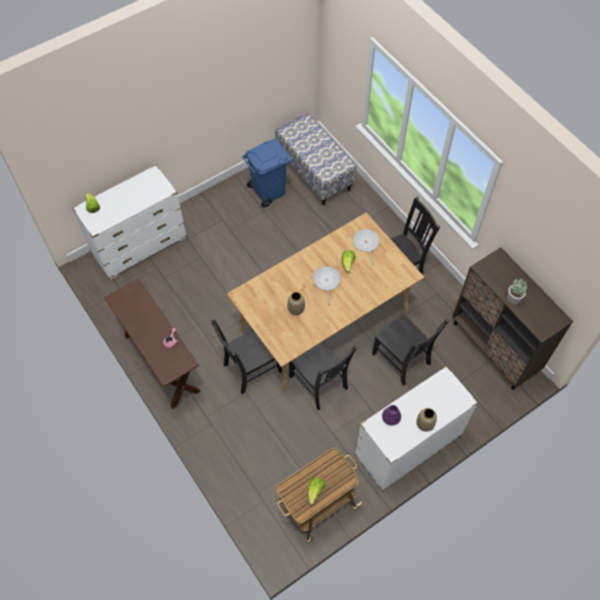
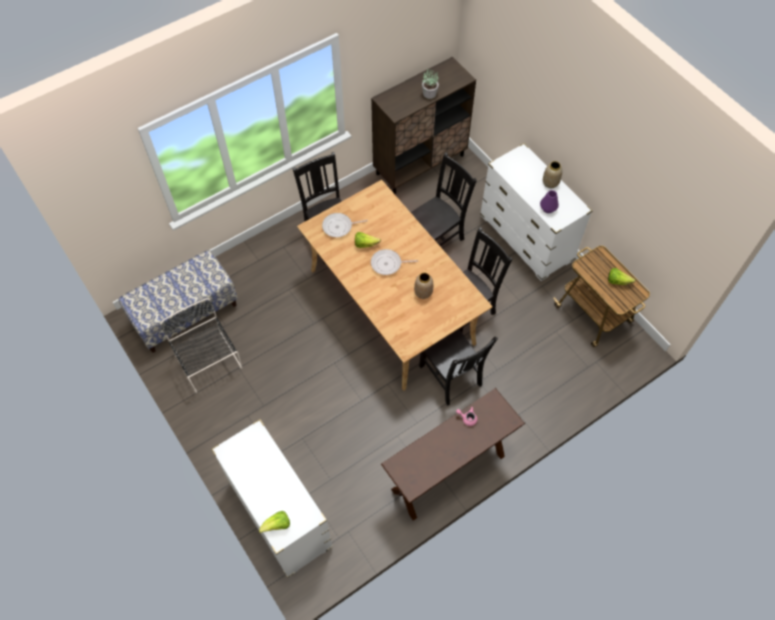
camera: 90 degrees left, 0 degrees up
(269, 191) = (209, 363): blue trash can -> black chair

